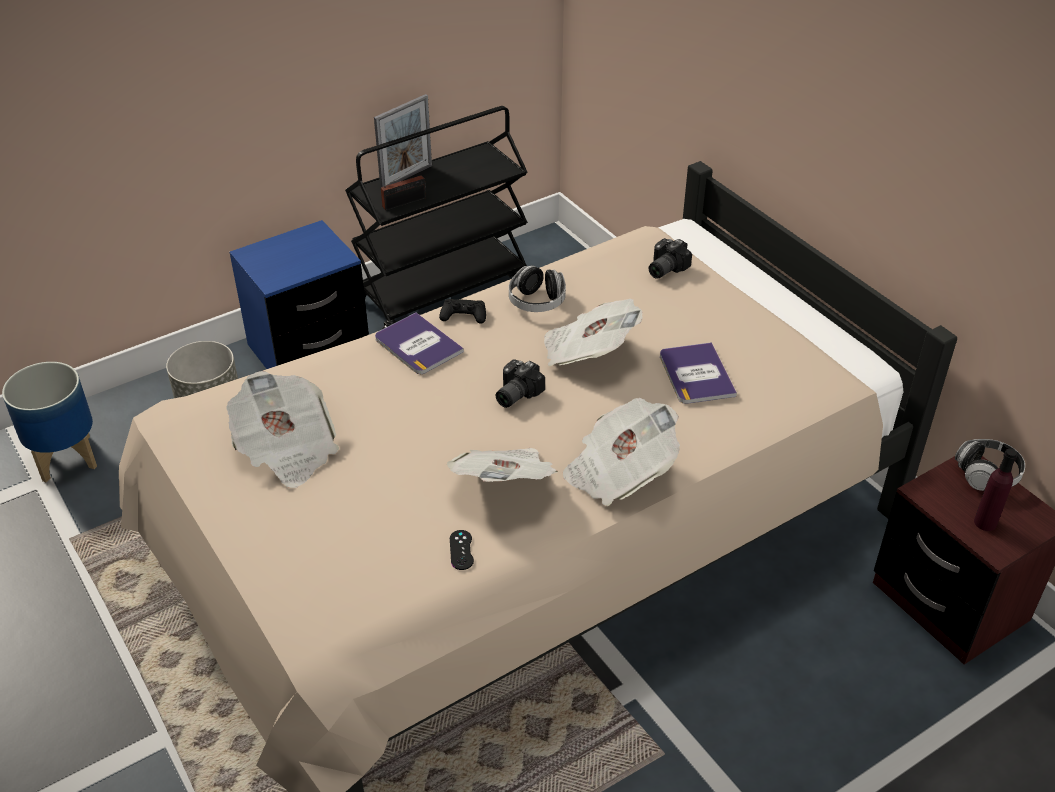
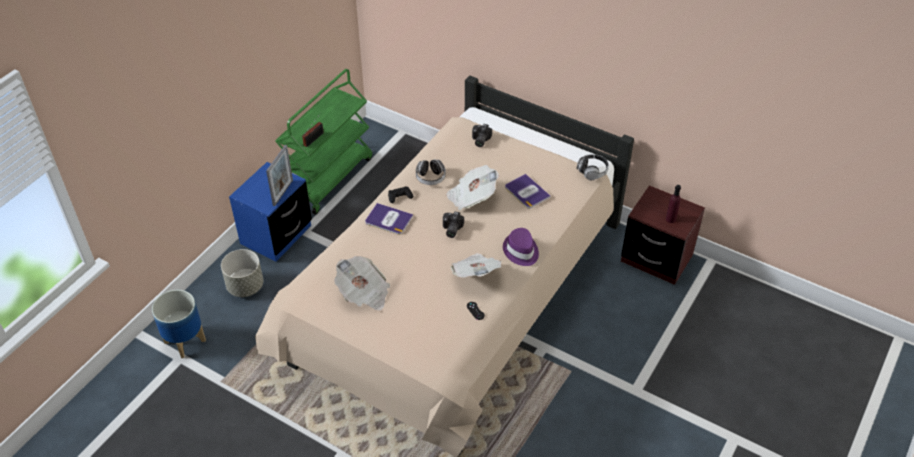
camera: 25 degrees left, 5 degrees up
(406, 177) = (304, 123): picture frame -> picture frame (283, 193)
(442, 291) = (328, 178): black cart -> green cart
(619, 472) = (521, 251): newspaper -> purple hat
(986, 475) = (661, 196): headphones -> headphones (592, 171)

